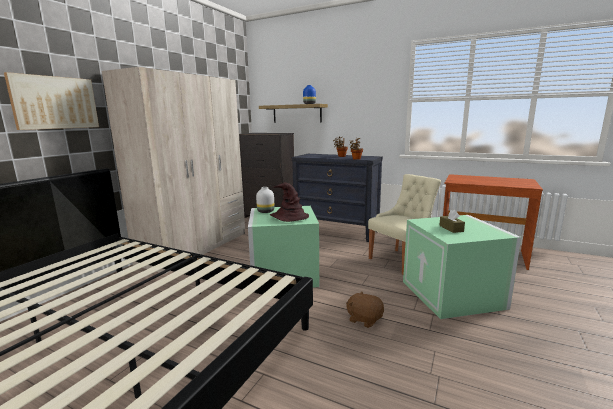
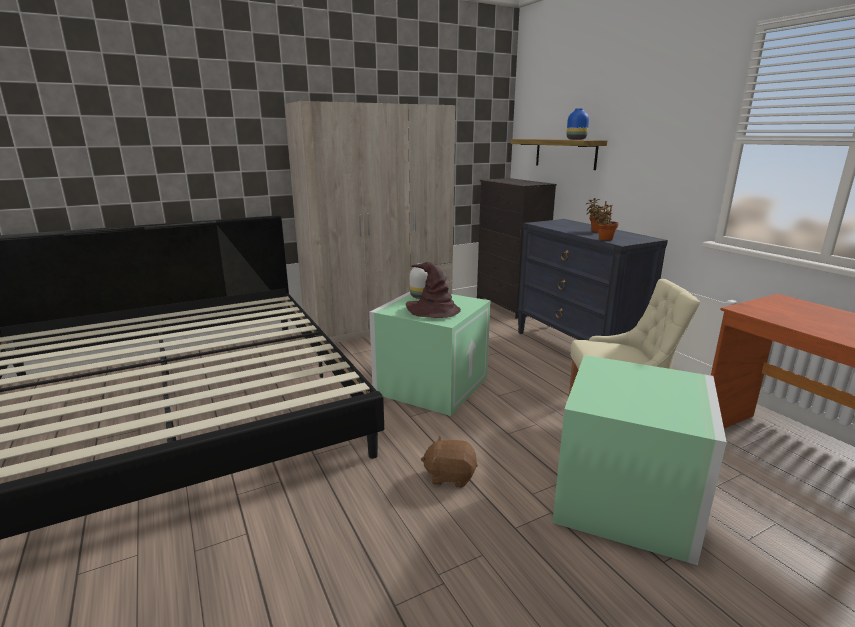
camera: 35 degrees right, 5 degrees up
(55, 103) = (232, 142): picture -> none
(364, 319) = (450, 476): brown plush toy -> brown plush toy turned 60 degrees counterclockwise
(451, 228) = (624, 388): brown tissue box -> none

